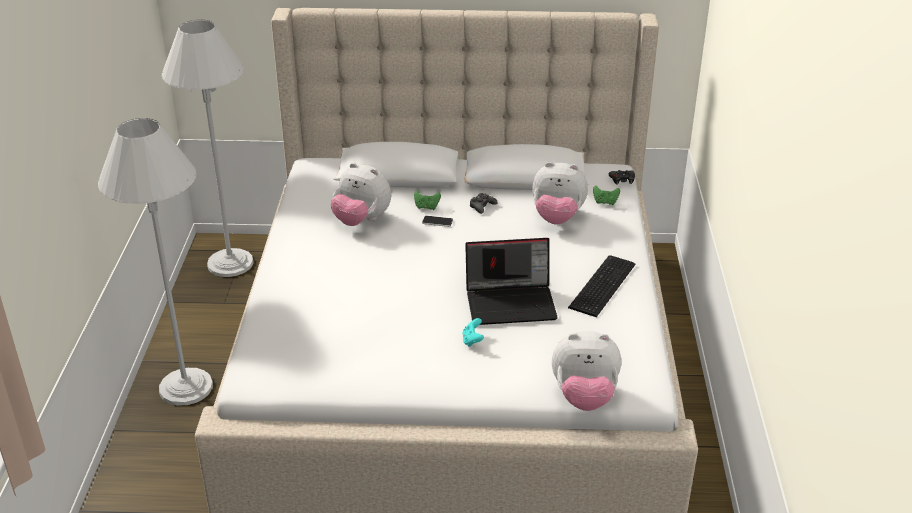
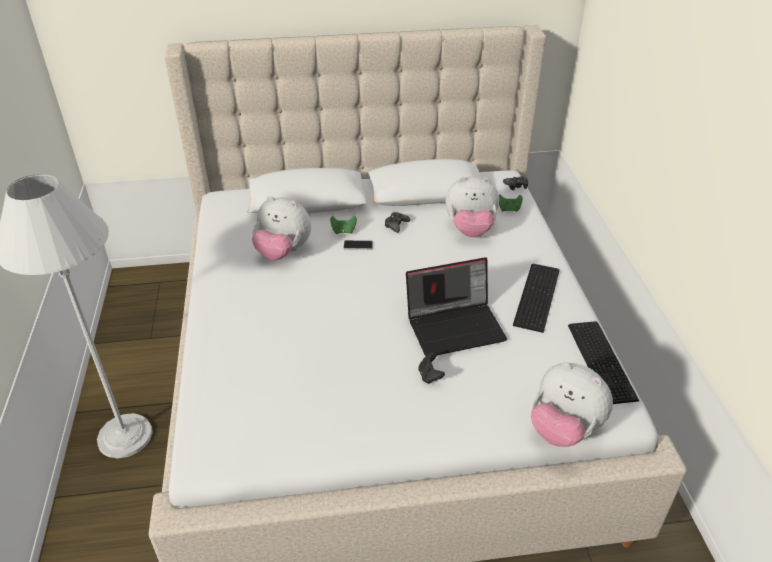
camera: 10 degrees left, 5 degrees up
(230, 263) = (150, 296): white floor lamp -> none
(472, 340) = (430, 376): turquoise game controller -> black game controller
(584, 397) = (563, 429): plush toy -> plush toy turned 45 degrees clockwise
(646, 346) = (602, 360): none -> keyboard

